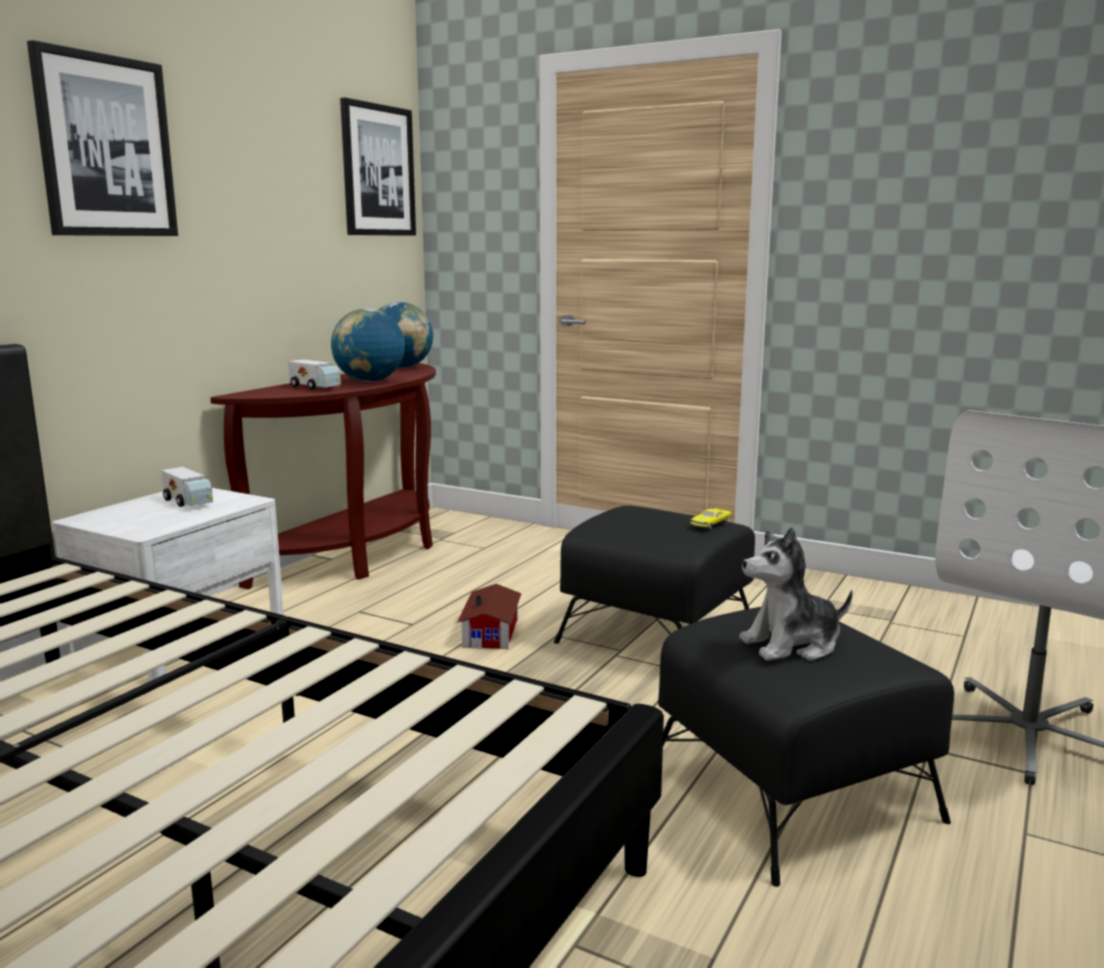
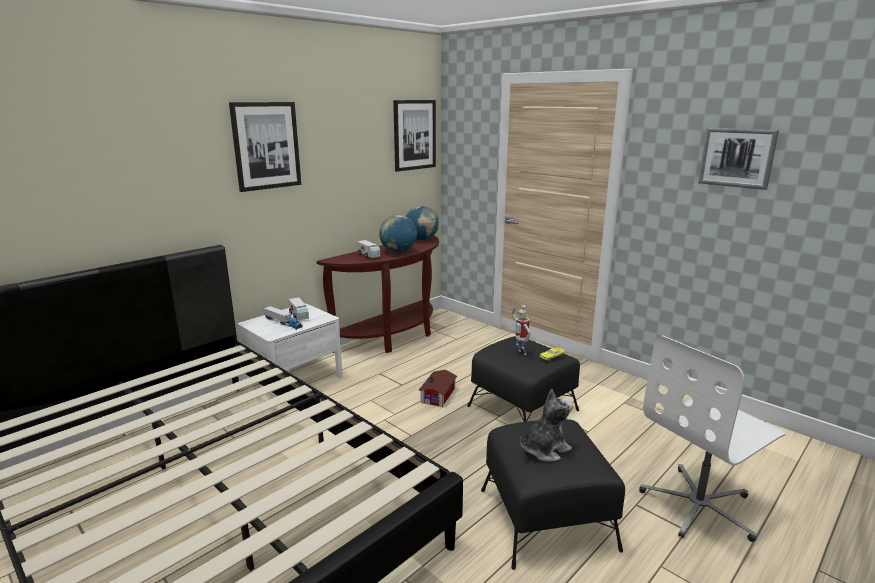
camera: 15 degrees right, 5 degrees up
(159, 514) = (283, 323): none -> toy truck
(652, 523) = (520, 353): none -> toy robot
(792, 645) = (544, 449): plush toy -> plush toy turned 150 degrees clockwise
(971, 164) = (737, 157): none -> picture

